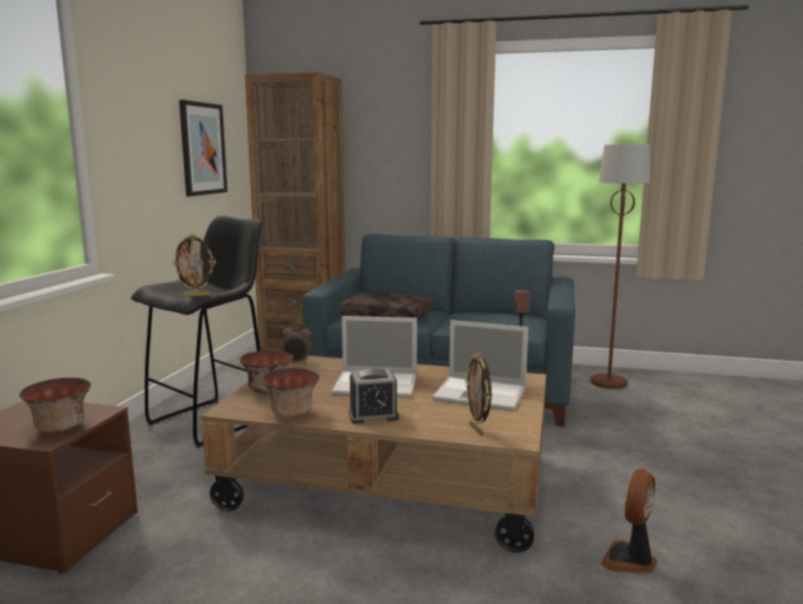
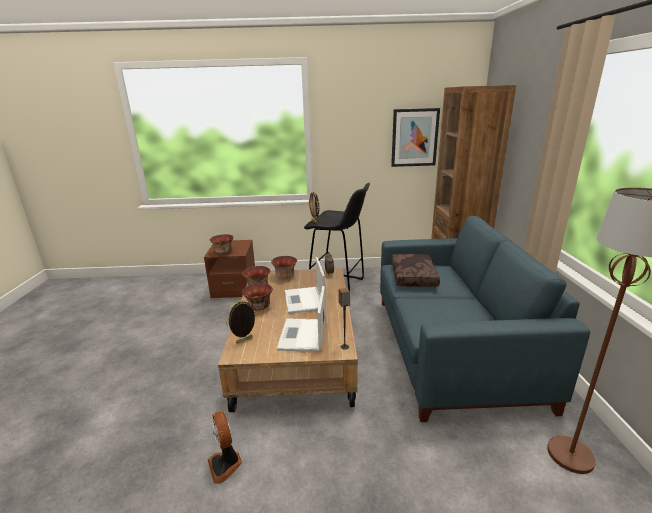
camera: 75 degrees right, 10 degrees up
(373, 415) = (259, 307): alarm clock -> bowl
(630, 560) = (225, 464): fan -> fan turned 135 degrees counterclockwise

